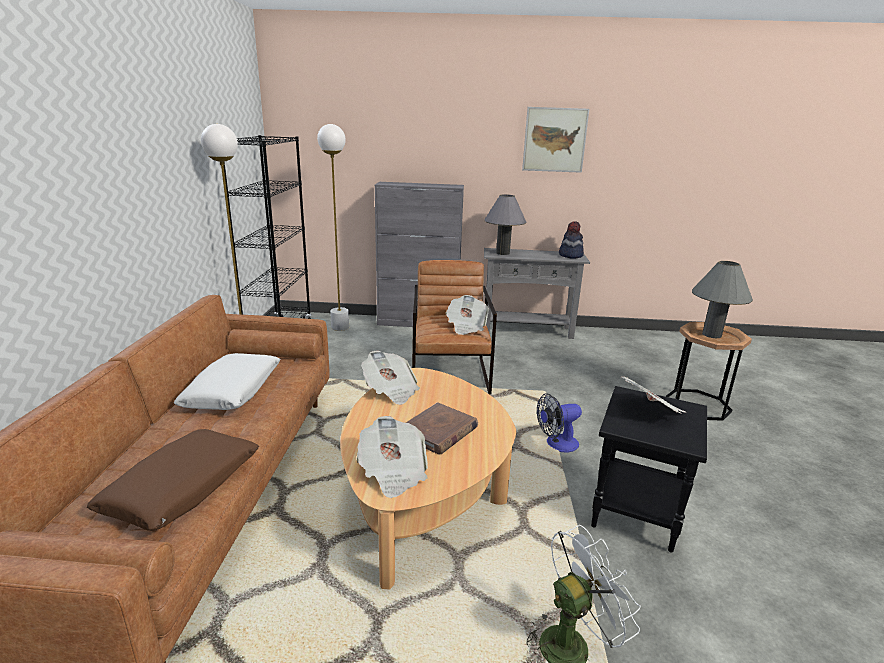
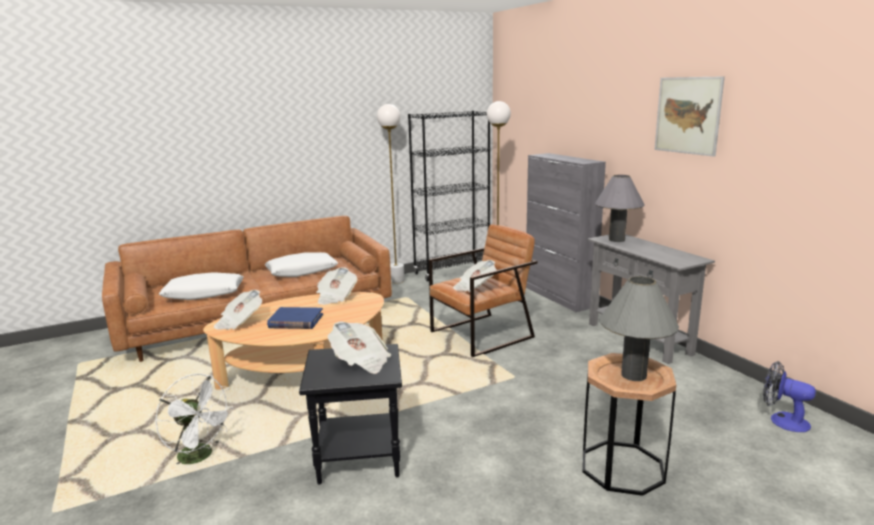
camera: 60 degrees right, 5 degrees down
(183, 488) = (204, 294): brown pillow -> white pillow
(439, 431) = (295, 321): brown book -> blue book
(556, 444) = (427, 403): fan -> fan (782, 420)
(570, 255) = (682, 258): hat -> none

